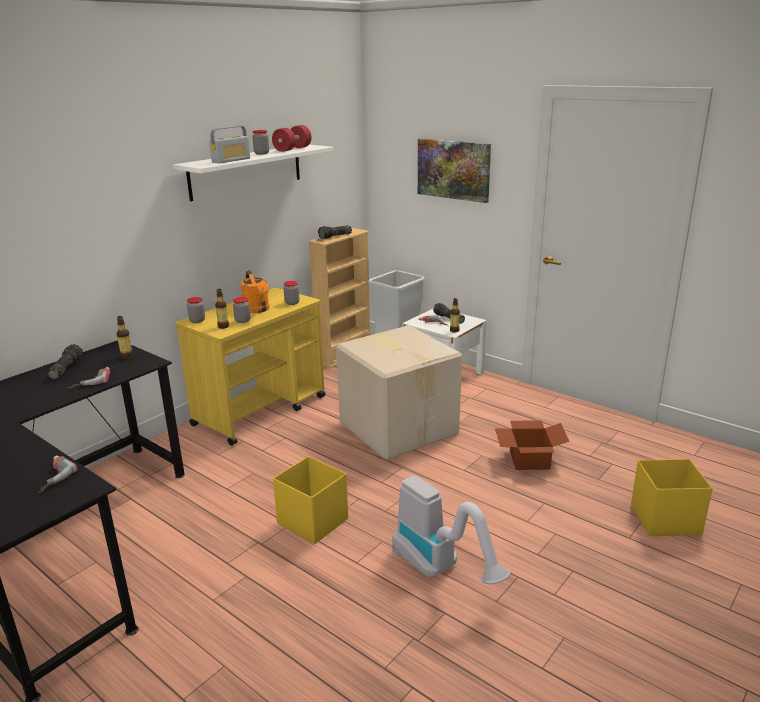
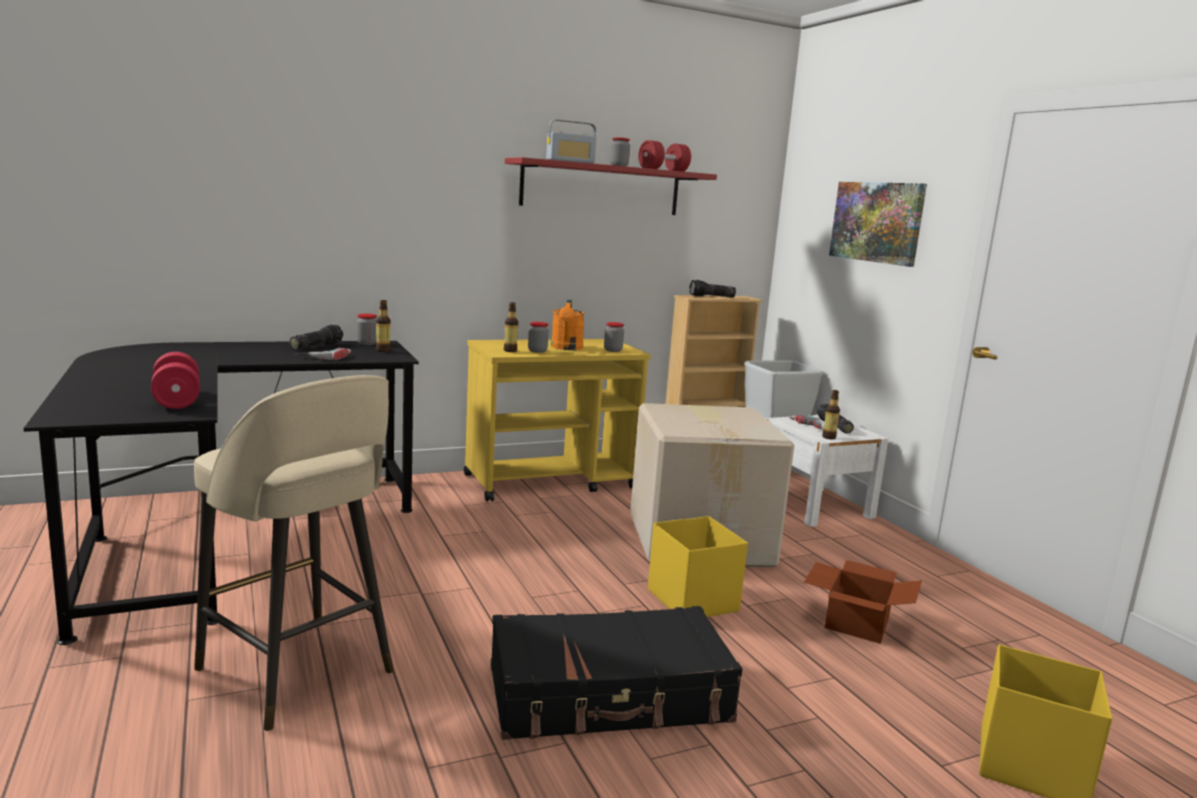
camera: 25 degrees right, 10 degrees down
(50, 477) = (177, 399): power drill -> red dumbbell
(197, 320) = (491, 343): jar -> jar (367, 343)
(239, 642) = (298, 673): none -> beige stool
(246, 171) = (601, 188): white shelf -> red shelf
(312, 521) = (501, 593): yellow storage box -> yellow storage box (692, 600)
(441, 569) = (609, 695): vacuum cleaner -> black suitcase

